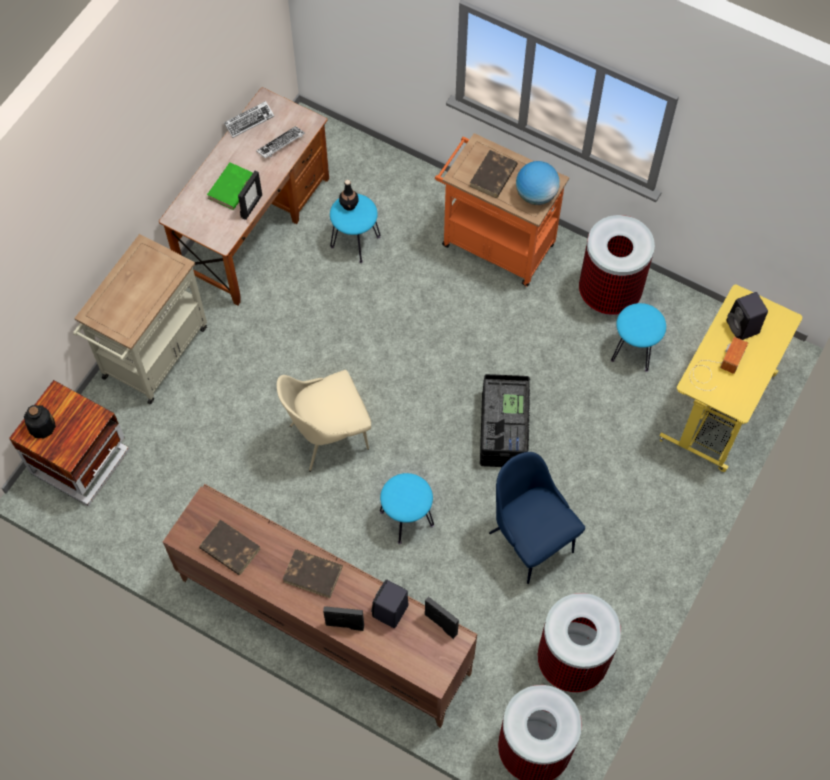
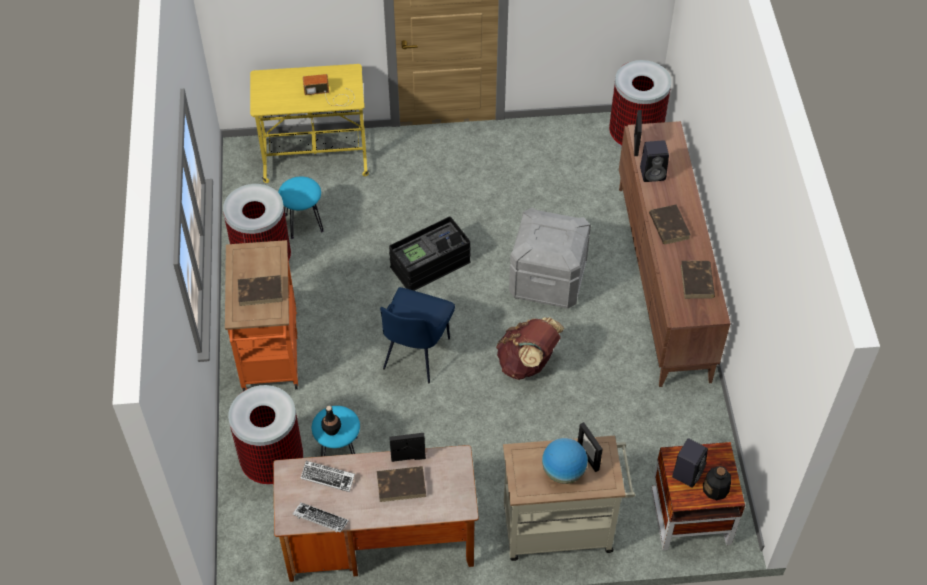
camera: 125 degrees left, 10 degrees down
(232, 188) = (402, 485): green book -> brown book
(328, 438) = (527, 363): beige chair -> brown backpack
(344, 625) = (684, 190): picture frame -> picture frame (588, 457)
(407, 518) = (547, 280): turquoise stool -> grey storage box
(530, 542) = (503, 205): blue chair -> blue chair (416, 354)
(536, 195) = (259, 255): globe -> globe (563, 471)
(571, 661) = (564, 146): trash can -> trash can (273, 462)
(743, 328) = (285, 95): black speaker -> black speaker (688, 472)

